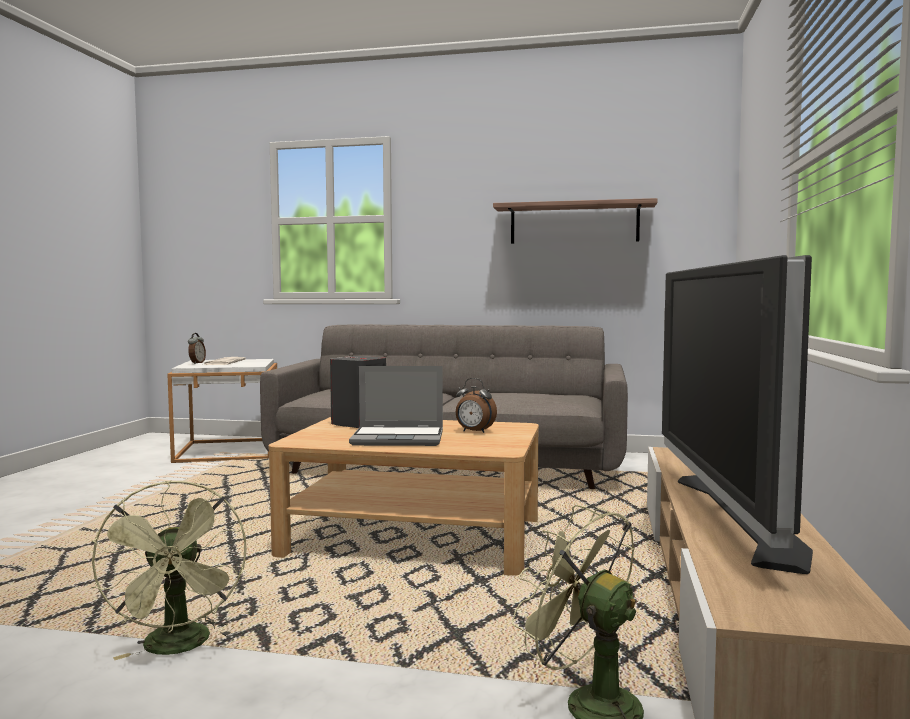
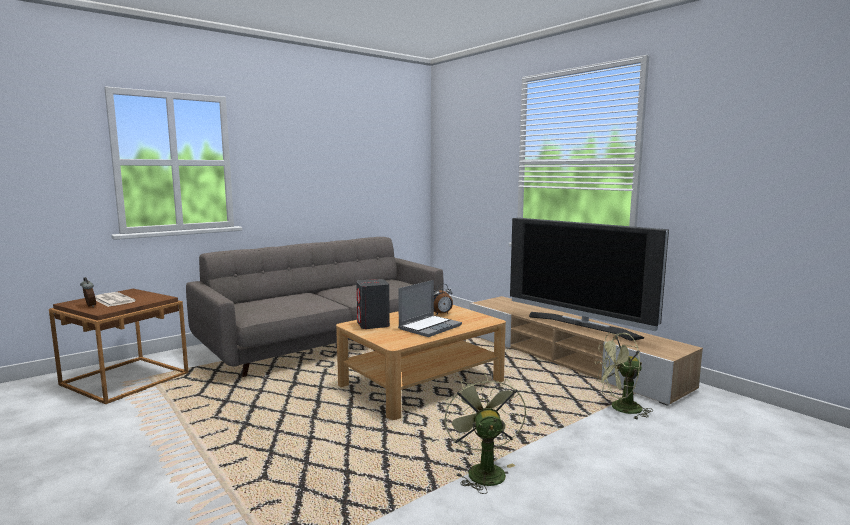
camera: 50 degrees left, 5 degrees up
(179, 647) = (482, 470): green fan -> green fan turned 120 degrees counterclockwise
(228, 450) = (125, 379): white side table -> brown side table
(574, 223) = (354, 170): shelf -> none

